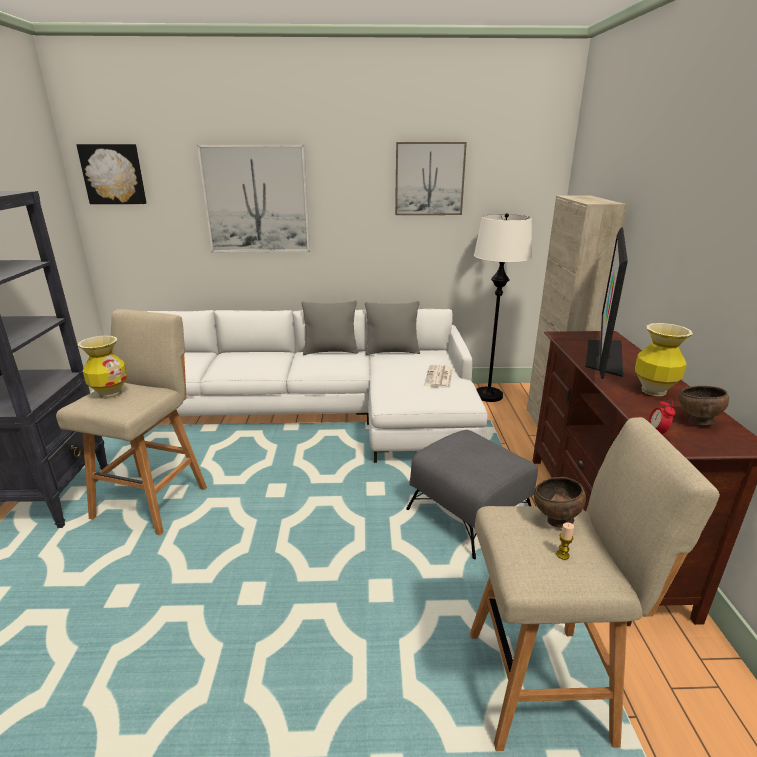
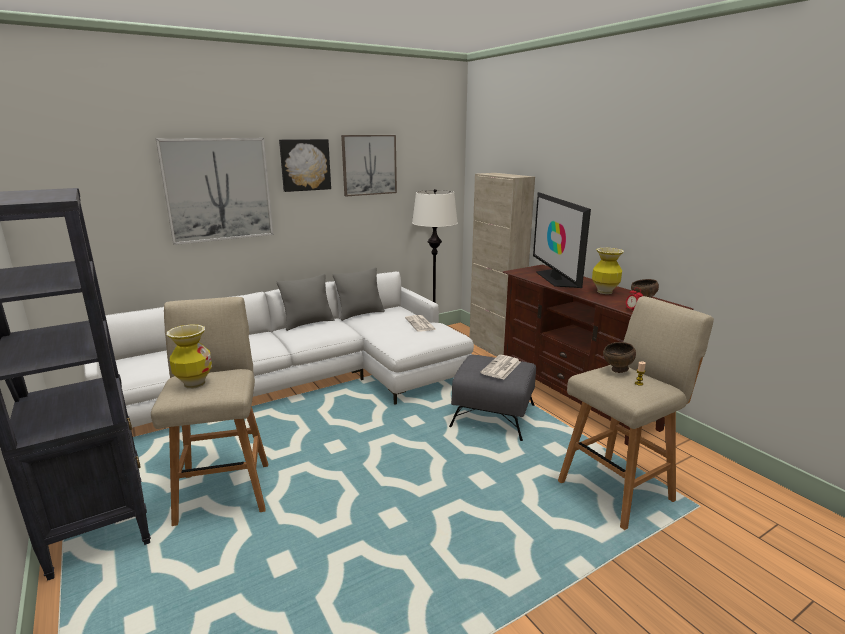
camera: 30 degrees left, 5 degrees down
(113, 174) = (53, 171): picture -> picture (305, 165)
(478, 458) = (501, 368): none -> newspaper

